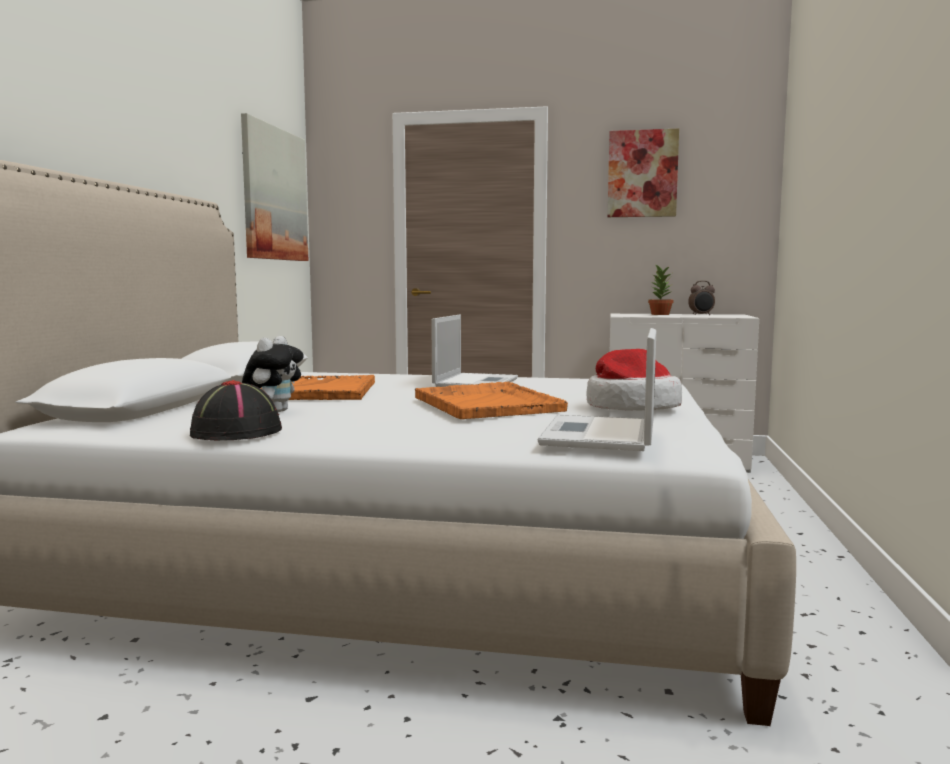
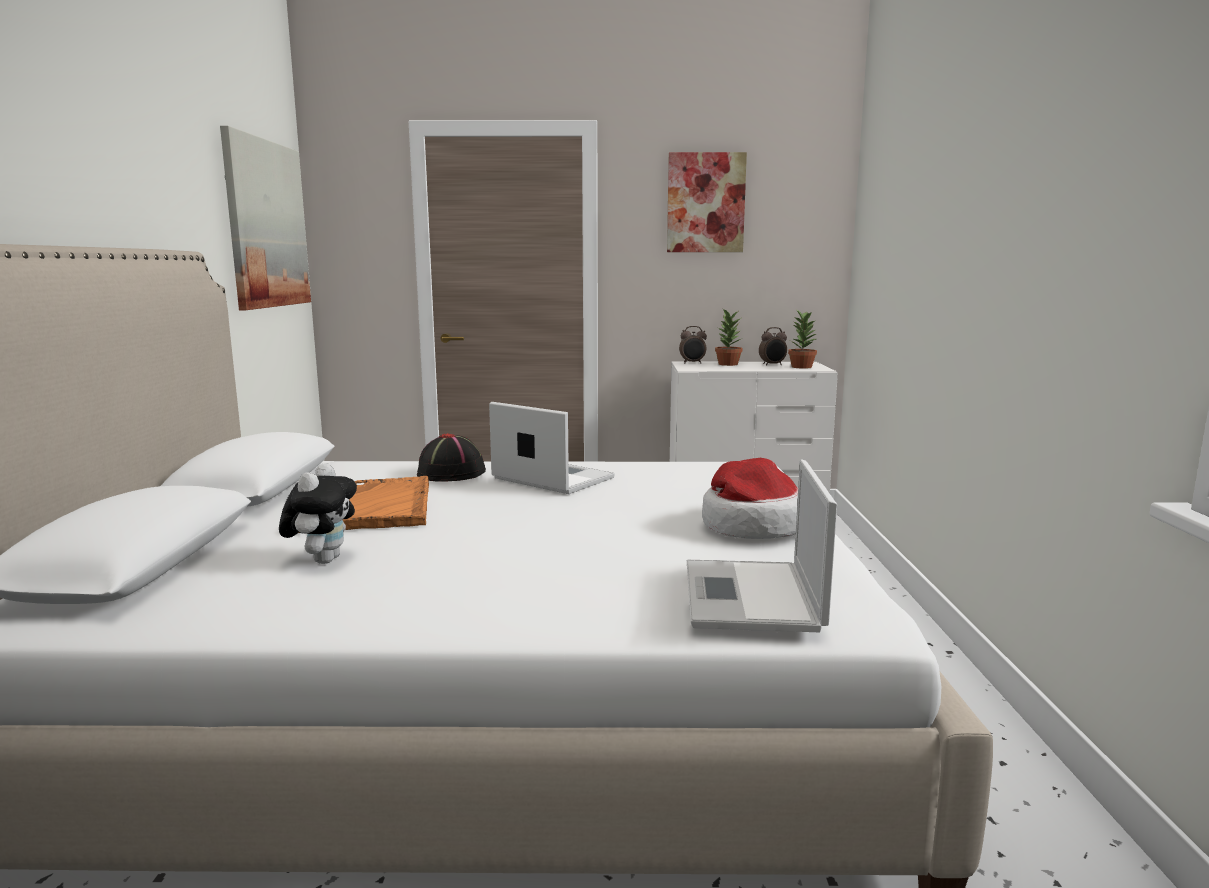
camera: 10 degrees left, 5 degrees up
(237, 432) = (289, 617): black hat -> black hat (451, 473)
(476, 382) = (551, 478): laptop -> laptop turned 60 degrees counterclockwise
(486, 404) = (586, 531): orange tray -> none
(628, 314) = (692, 363): none -> alarm clock
(727, 316) = (801, 367): none -> potted plant

